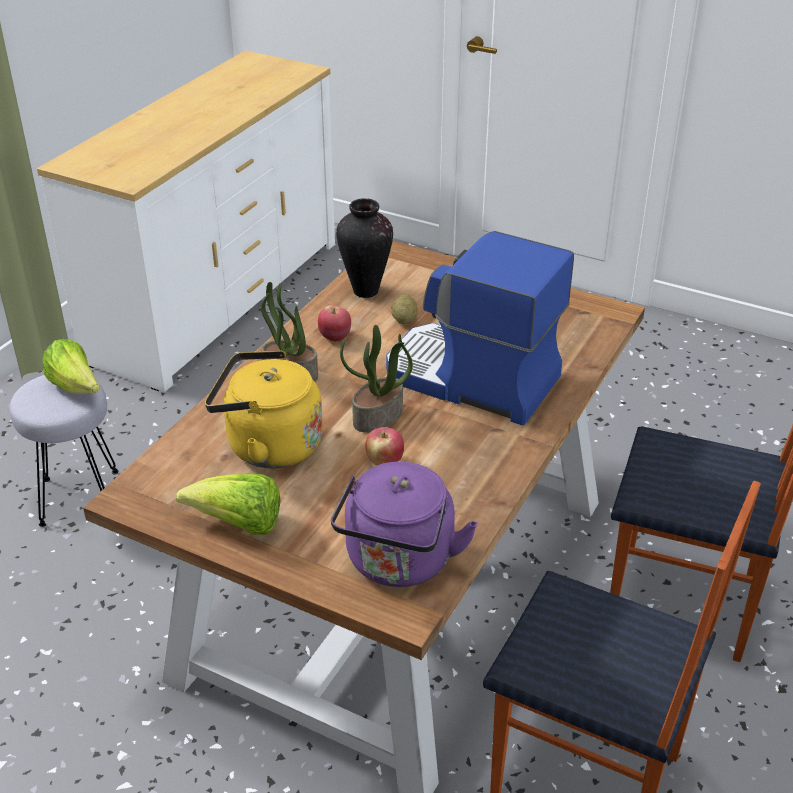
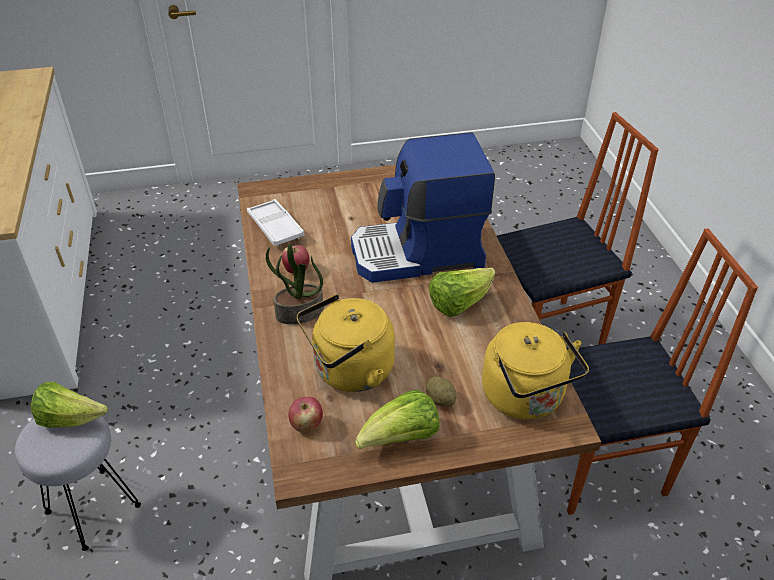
camera: 40 degrees left, 5 degrees up
(364, 291) = (275, 227): vase -> white tray
(378, 417) = (394, 310): potted plant -> none
(384, 462) = (435, 338): apple -> apple (306, 425)
(398, 563) = (526, 398): purple kettle -> yellow kettle
(404, 320) = (327, 234): potato -> potato (440, 400)
(450, 445) = (459, 303): none -> lettuce

